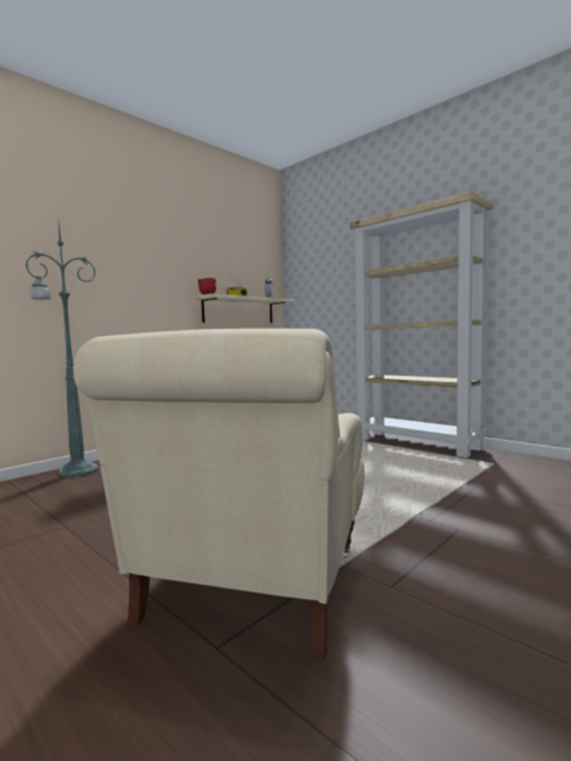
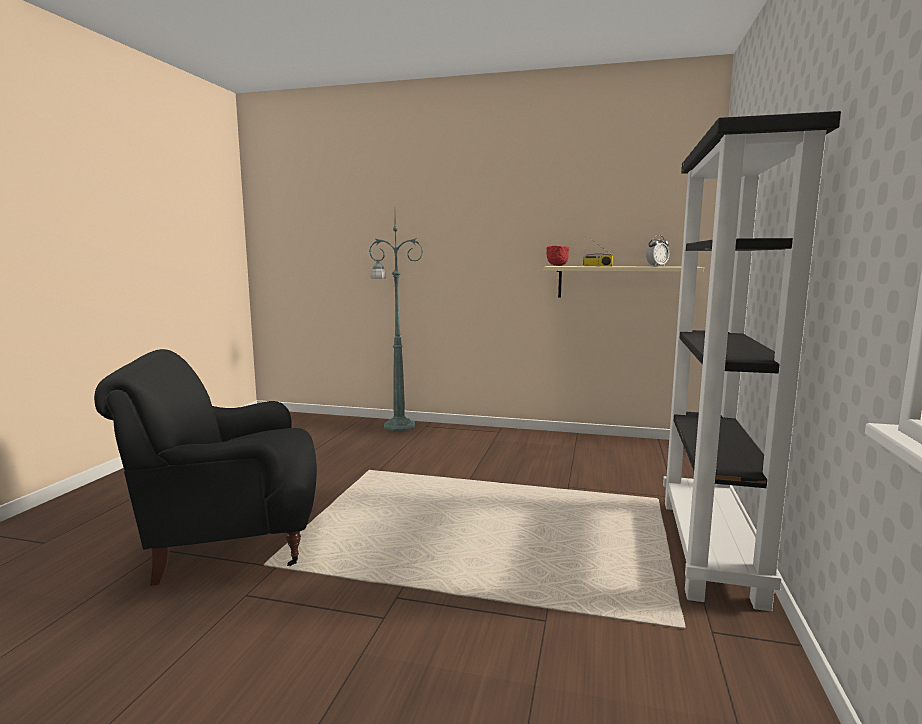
camera: 60 degrees right, 5 degrees up
(251, 587) = (232, 541): beige armchair -> black armchair
(417, 444) = (711, 549): beige bookcase -> black bookcase

